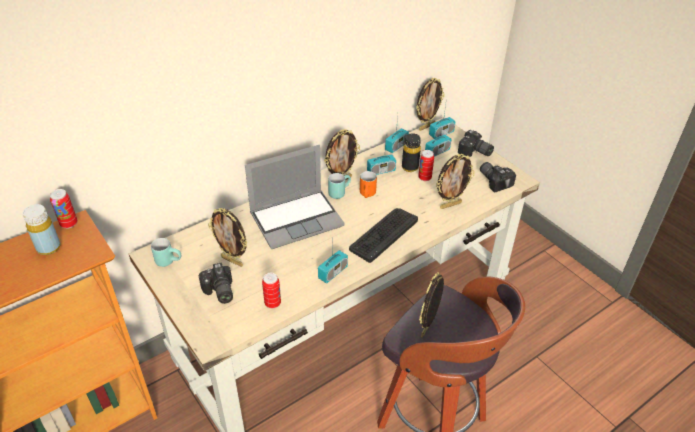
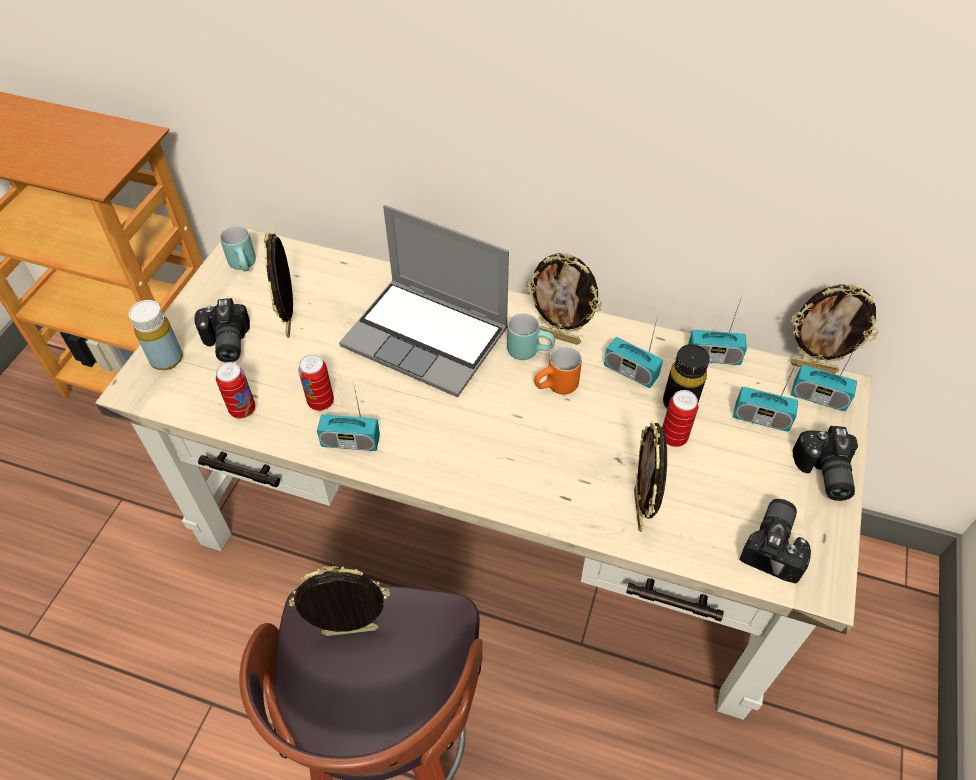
camera: 55 degrees right, 10 degrees up
(48, 248) = (81, 143): yellow bottle -> yellow bottle (166, 359)
(69, 224) = (133, 132): can -> can (321, 402)
(218, 292) = (225, 343): camera -> camera turned 45 degrees counterclockwise
(383, 234) = (484, 457): keyboard -> none
(450, 205) = (640, 510): picture frame -> picture frame turned 60 degrees clockwise

